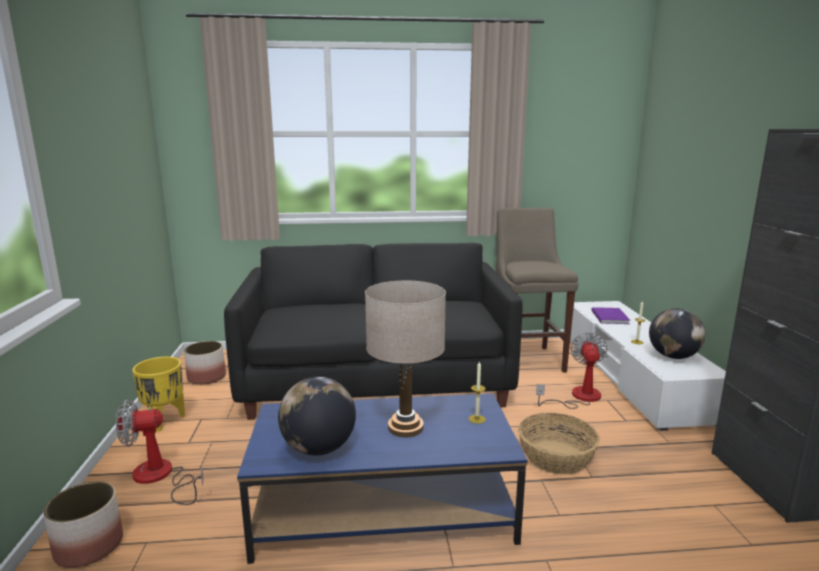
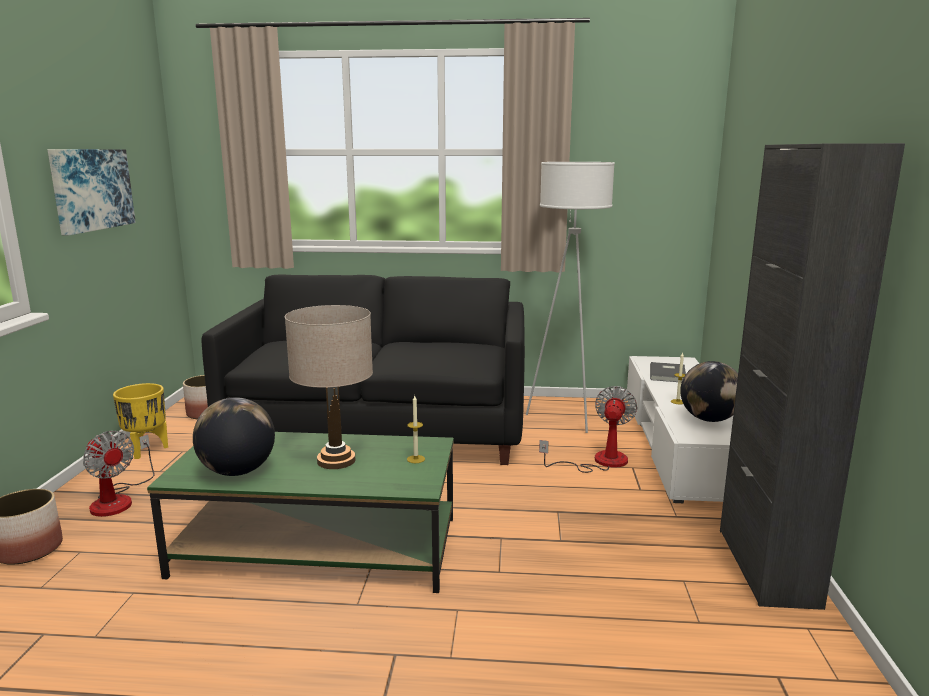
camera: 10 degrees right, 0 degrees up
(102, 171) = (91, 189): none -> picture
(160, 477) = (118, 499): fan -> fan turned 135 degrees counterclockwise
(383, 507) = (318, 546): blue coffee table -> green coffee table
(527, 358) = (566, 418): beige stool -> white floor lamp
(555, 457) = (531, 518): basket -> none
(611, 317) = (668, 374): purple book -> grey book

